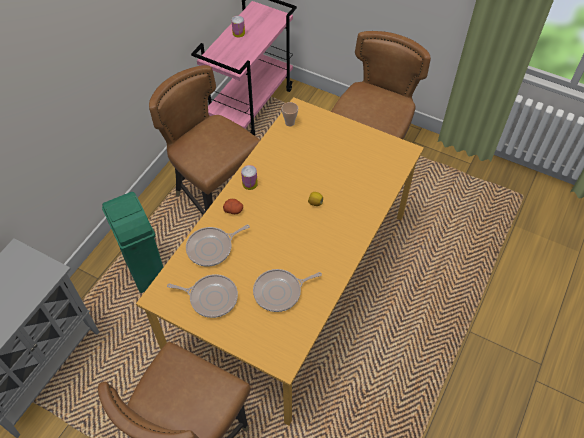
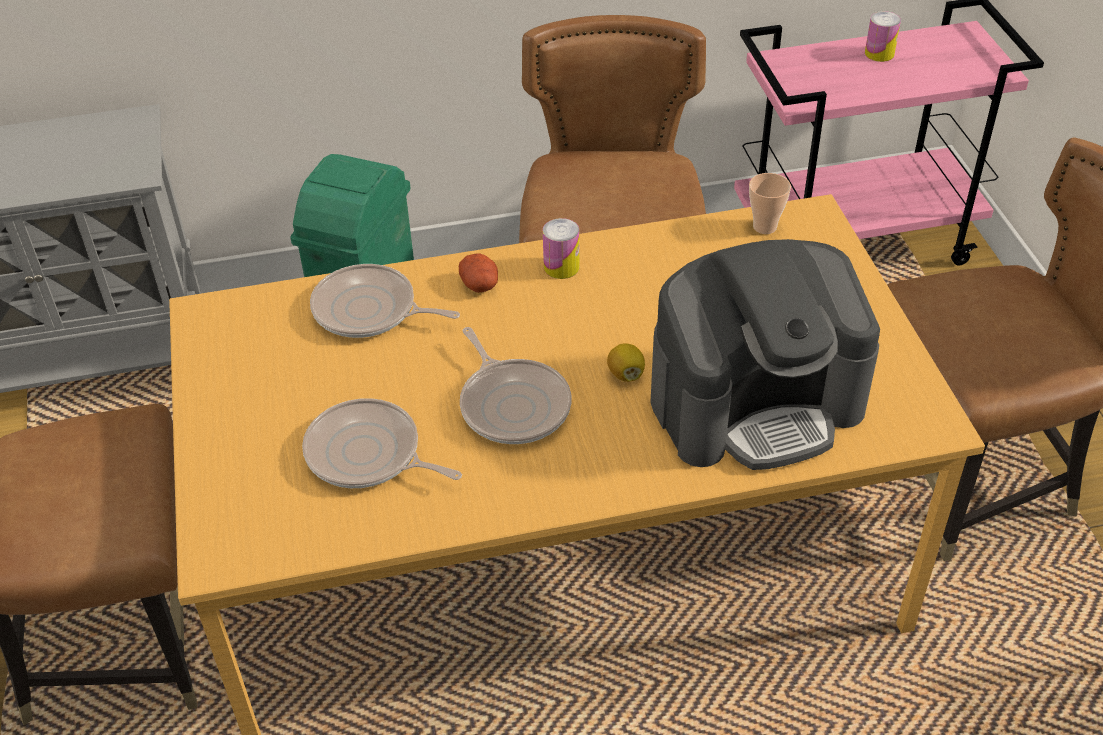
camera: 50 degrees right, 10 degrees down
(211, 297) = (266, 374): frying pan -> frying pan (513, 404)
(359, 182) = (756, 402): none -> coffee machine

